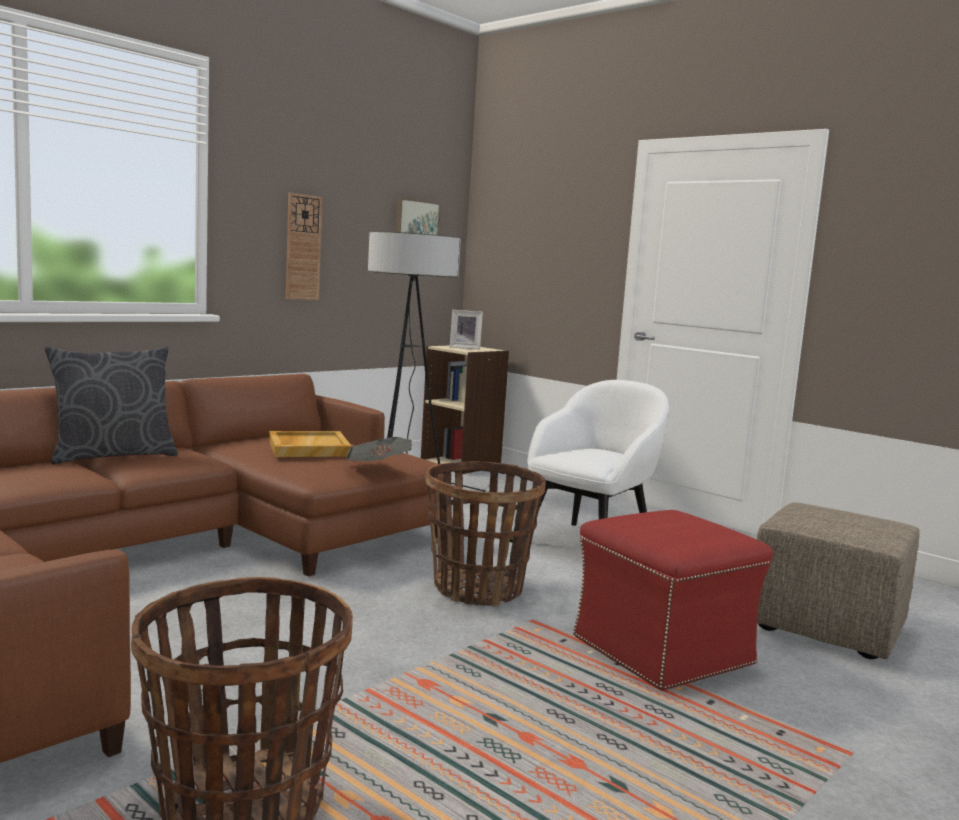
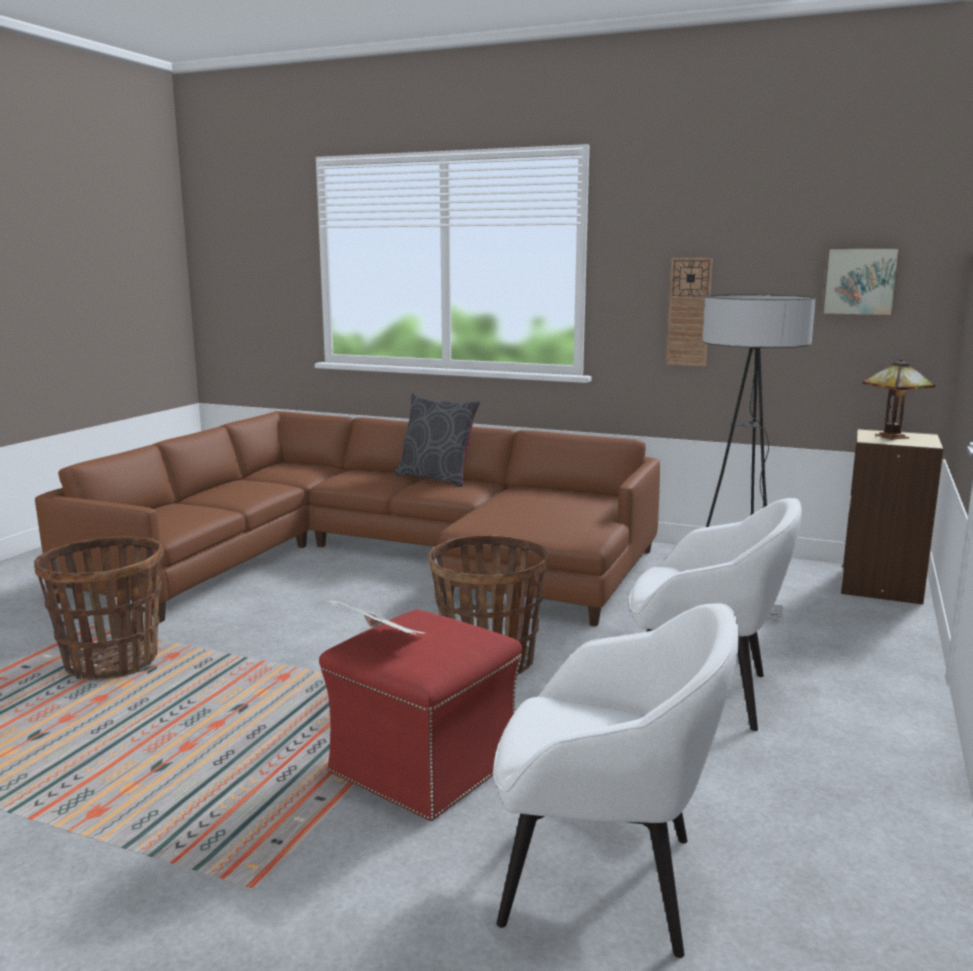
camera: 70 degrees right, 5 degrees up
(308, 448) = (544, 504): beige tray -> none
(377, 468) = (523, 532): newspaper -> newspaper (378, 642)
(465, 348) = (894, 437): picture frame -> table lamp
(829, 628) = (605, 881): beige ottoman -> white armchair

